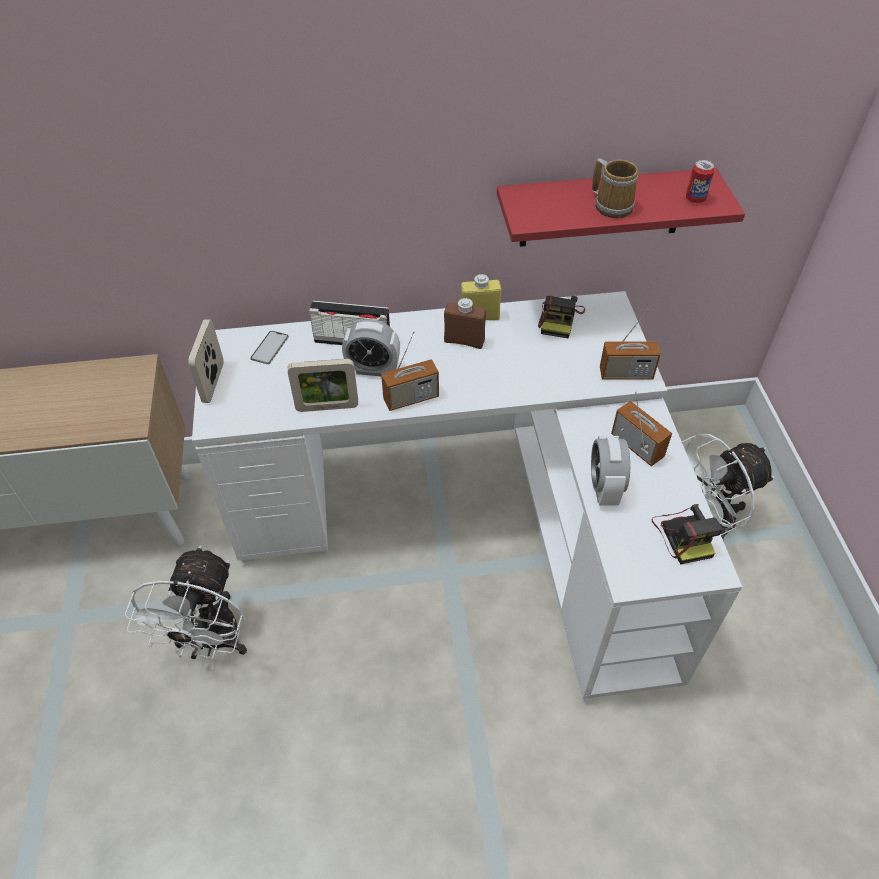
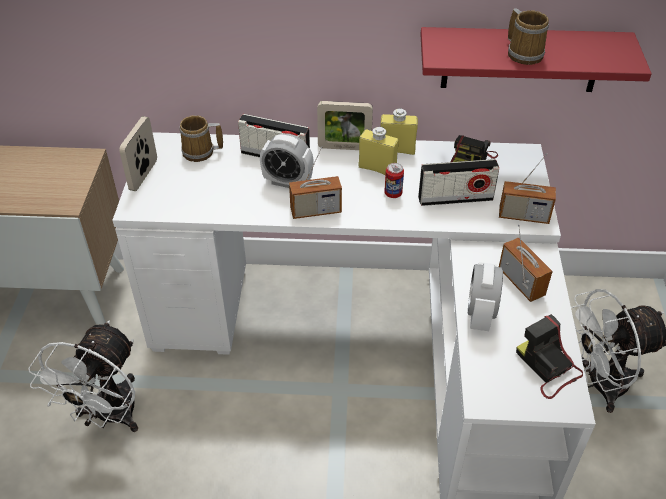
camera: 10 degrees right, 5 degrees down
(269, 347) = (200, 152): phone -> mug
(327, 407) = (238, 208): picture frame -> picture frame (344, 147)
(464, 341) = (377, 168): brown bottle -> yellow bottle
(552, 364) = (455, 198): none -> radio
(683, 534) = (548, 368): camera -> camera turned 150 degrees clockwise
(695, 199) = (605, 56): can -> can (393, 193)

